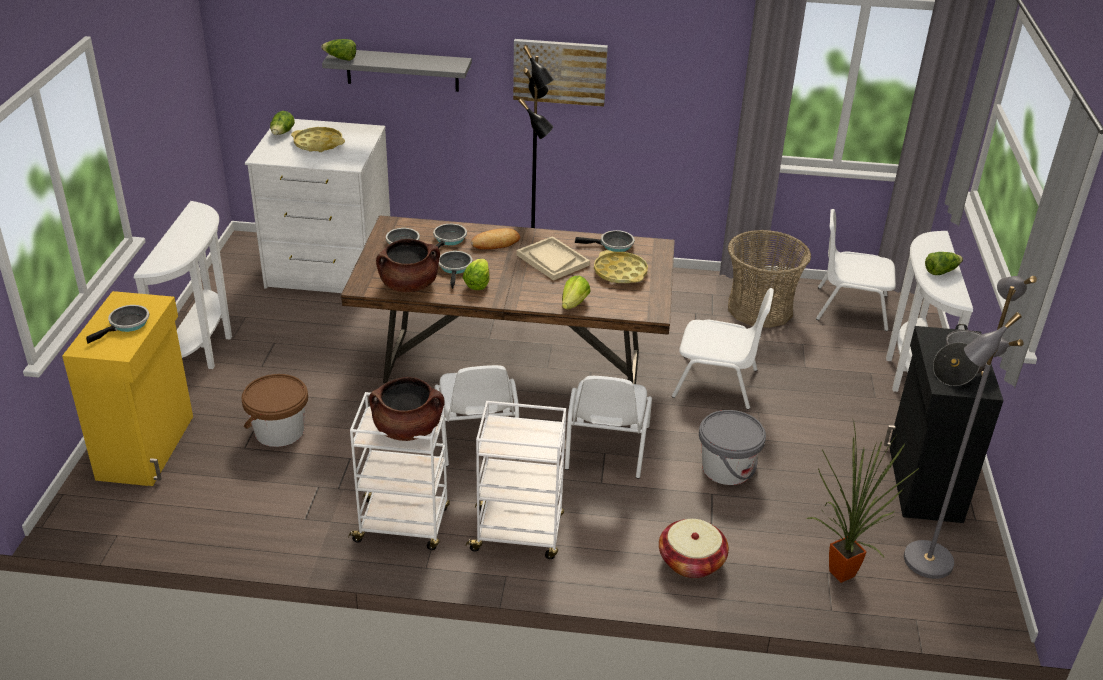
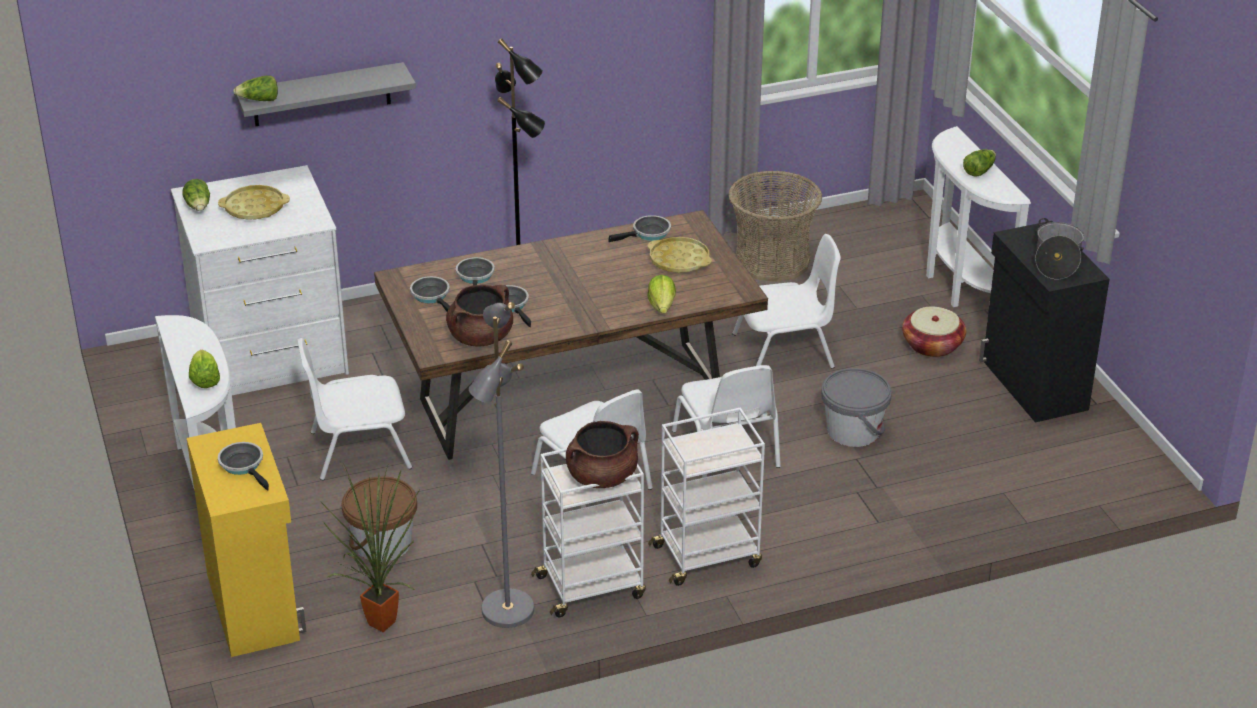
camera: 25 degrees left, 0 degrees up
(127, 324) = (244, 465): frying pan -> frying pan turned 45 degrees counterclockwise
(477, 284) = (549, 315): lettuce -> lettuce (205, 380)
(496, 243) = (527, 266): bread -> none
(552, 260) = (601, 267): beige tray -> none
(560, 71) = (506, 53): picture -> none
(691, 561) = (881, 524): basket -> basket (932, 345)
(839, 571) = (1012, 487): potted plant -> potted plant (378, 621)
(850, 307) = (859, 233): white chair -> white chair (358, 449)
(926, 560) = (1077, 452): grey floor lamp -> grey floor lamp (506, 609)

